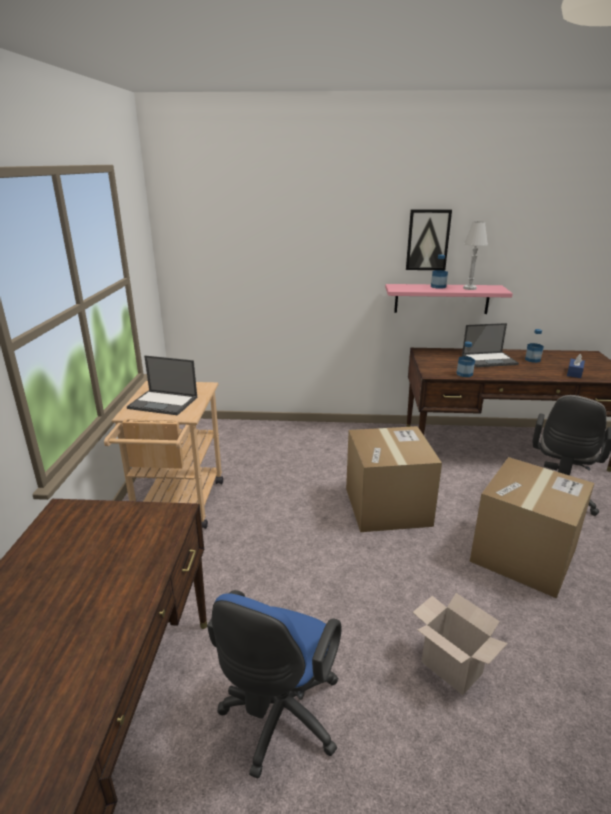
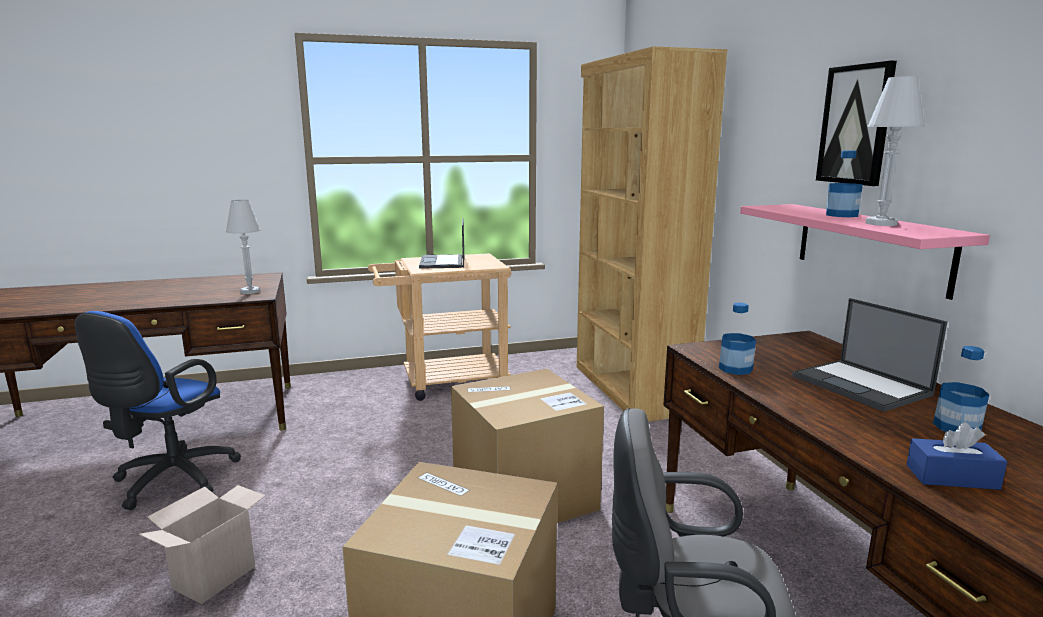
camera: 70 degrees right, 10 degrees down
(146, 520) = (250, 291): none -> white table lamp
(263, 433) = (630, 389): none -> brown bookcase
(278, 720) = (170, 482): blue office chair -> blue office chair turned 75 degrees counterclockwise

